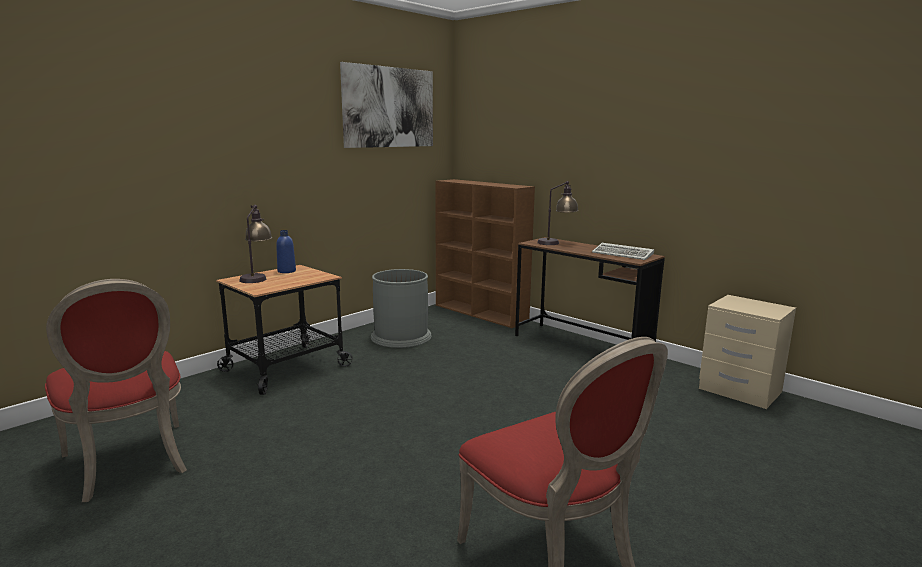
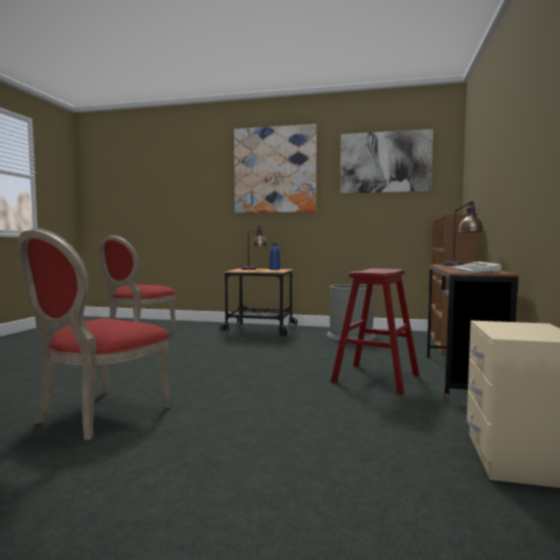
camera: 60 degrees right, 10 degrees down
(251, 108) = (275, 170): none -> picture
(554, 373) = (376, 378): none -> red stool

